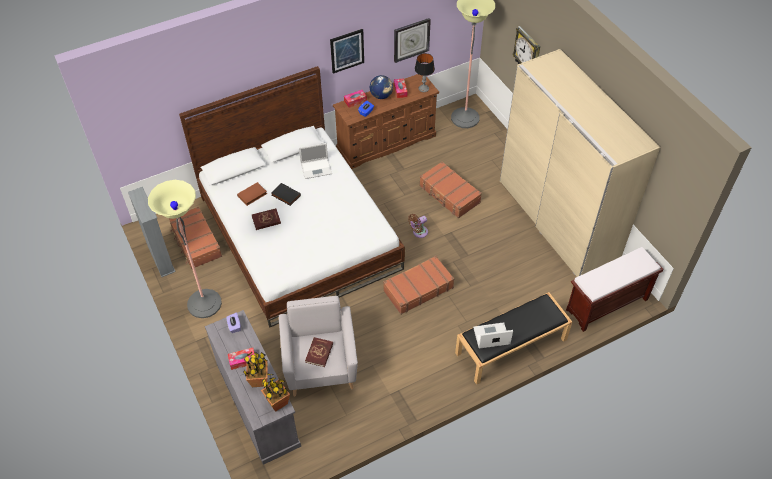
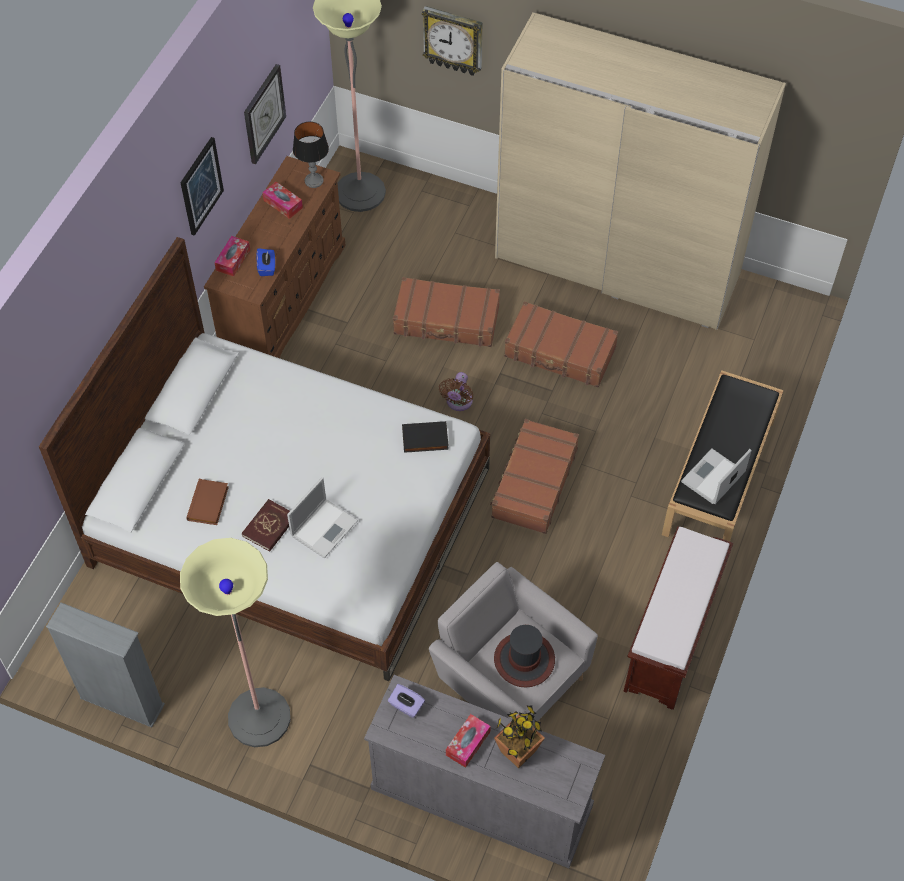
camera: 40 degrees left, 5 degrees up
(196, 242) = (149, 638): brown suitcase -> brown suitcase (560, 353)
(278, 402) = (572, 761): potted plant -> none
(285, 195) = (259, 471): black book -> black book (425, 439)
(317, 168) = (263, 400): laptop -> laptop (325, 527)
(319, 353) = (524, 660): red book -> hat
(381, 96) = (263, 229): globe -> none
(606, 305) = (778, 342): brown bench -> brown bench (671, 641)

